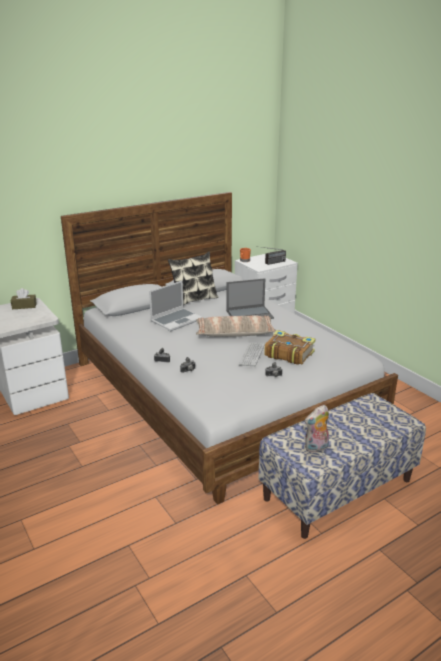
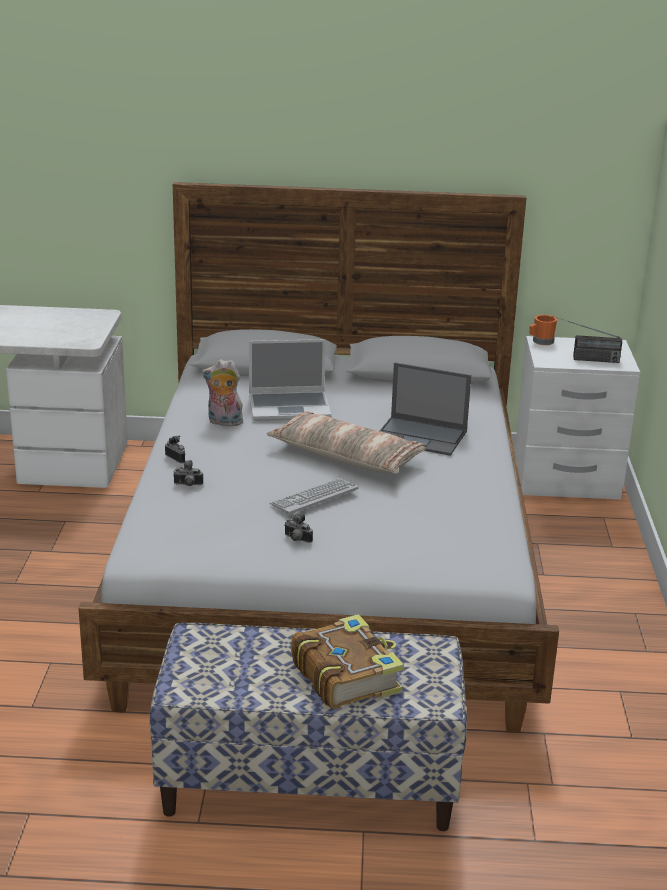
camera: 35 degrees right, 0 degrees up
(24, 306) = (84, 318): brown tissue box -> none
(194, 300) = (369, 385): pillow -> none
(288, 354) = (378, 517): book -> book (346, 675)
(316, 448) = (230, 670): plush toy -> plush toy (223, 422)

